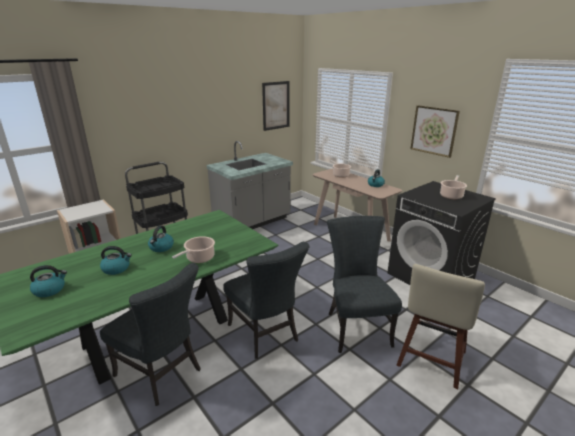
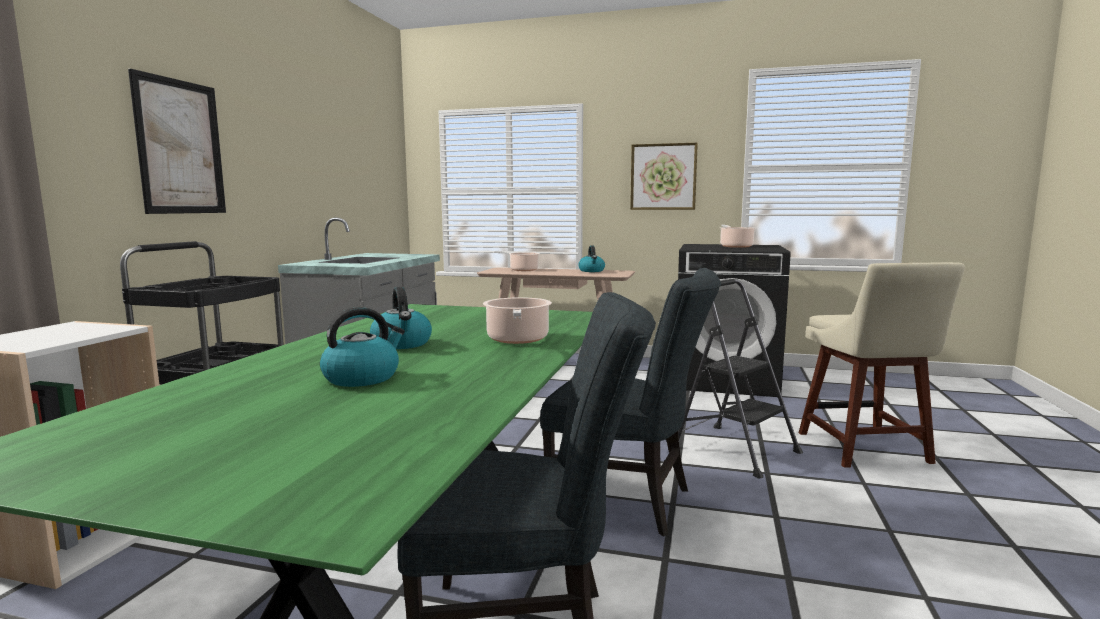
camera: 35 degrees left, 15 degrees down
(50, 290) = (234, 437): kettle -> none
(276, 105) = (375, 168): picture -> picture (180, 147)
(356, 326) = (732, 448): grey chair -> black step ladder

